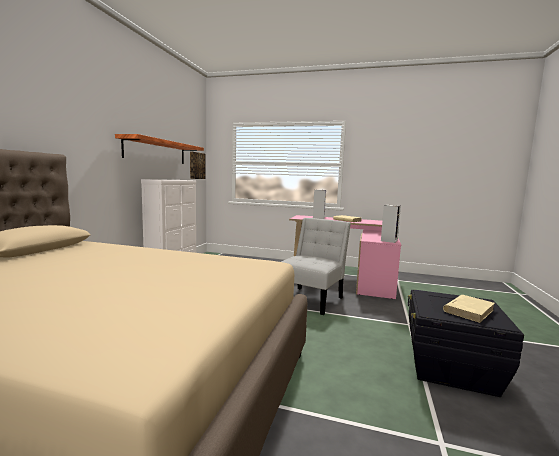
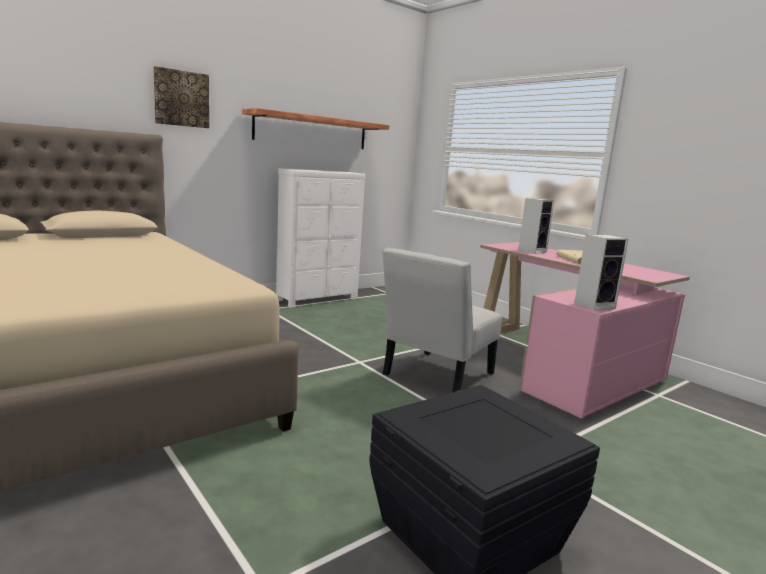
camera: 35 degrees right, 5 degrees up
(197, 165) = (392, 152): picture -> picture (181, 98)
(312, 299) = (435, 376): white chair -> white chair turned 150 degrees clockwise
(468, 310) = (486, 437): beige book -> none

